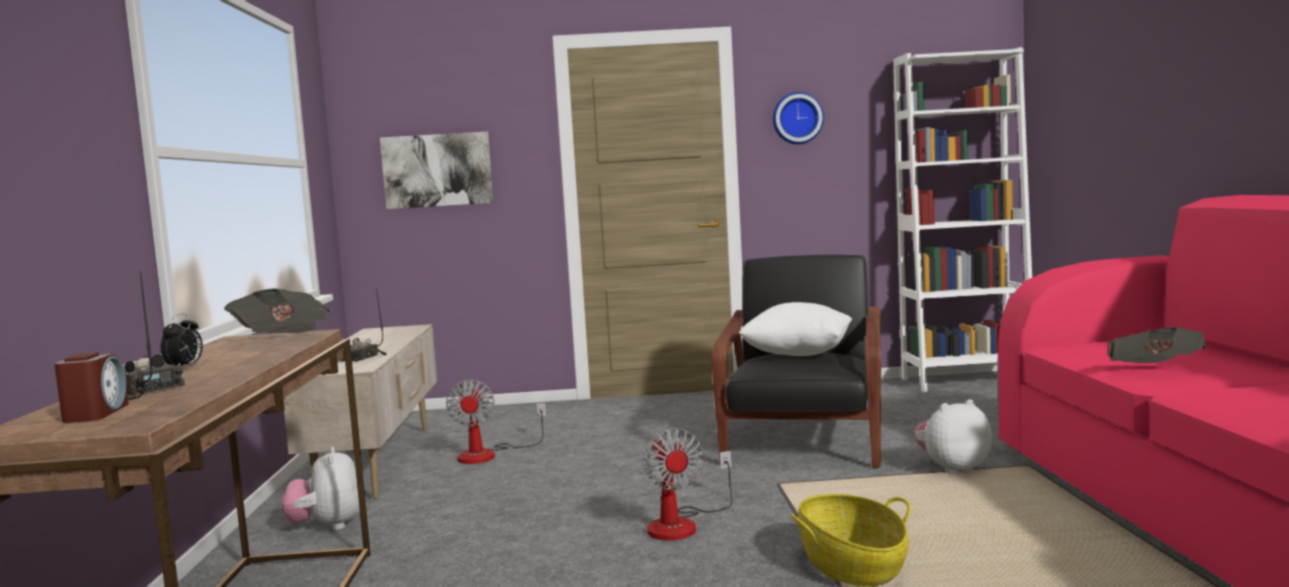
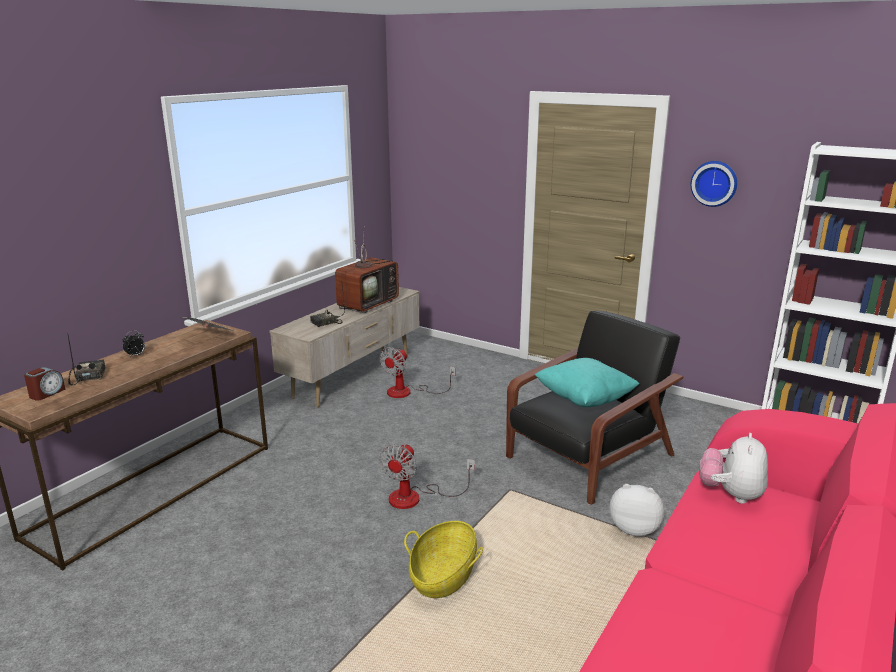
camera: 35 degrees right, 15 degrees up
(327, 526) = (276, 419): plush toy -> plush toy (730, 494)
(385, 340) = (368, 304): none -> television
(437, 170) = (448, 181): picture -> none
(798, 355) = (584, 400): white pillow -> turquoise pillow
(1154, 371) = (705, 544): newspaper -> none

